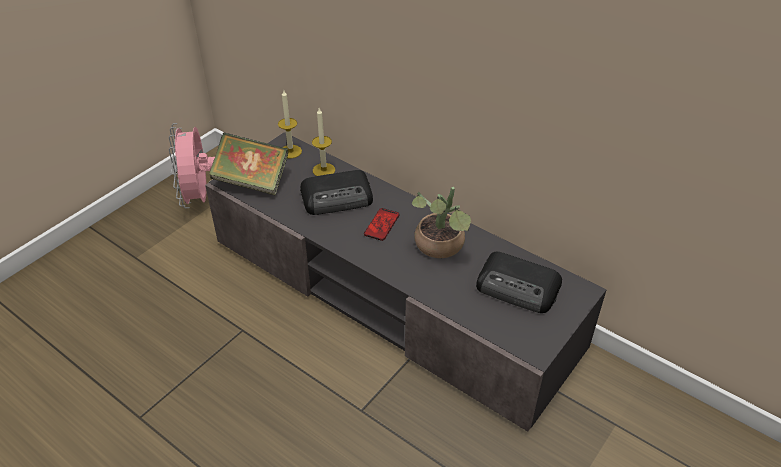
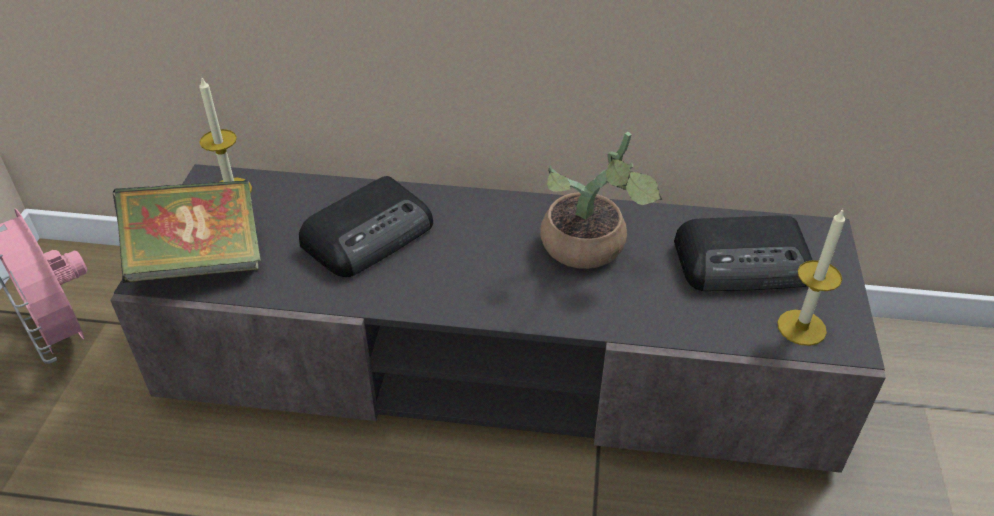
camera: 30 degrees left, 0 degrees up
(324, 170) = (312, 200): candle -> candle (801, 327)
(381, 225) = (474, 250): phone -> none

